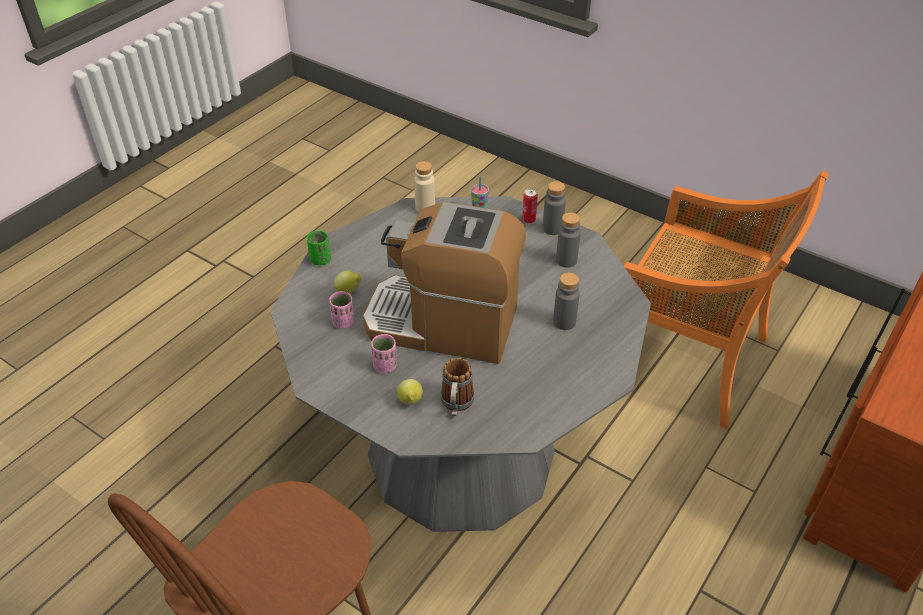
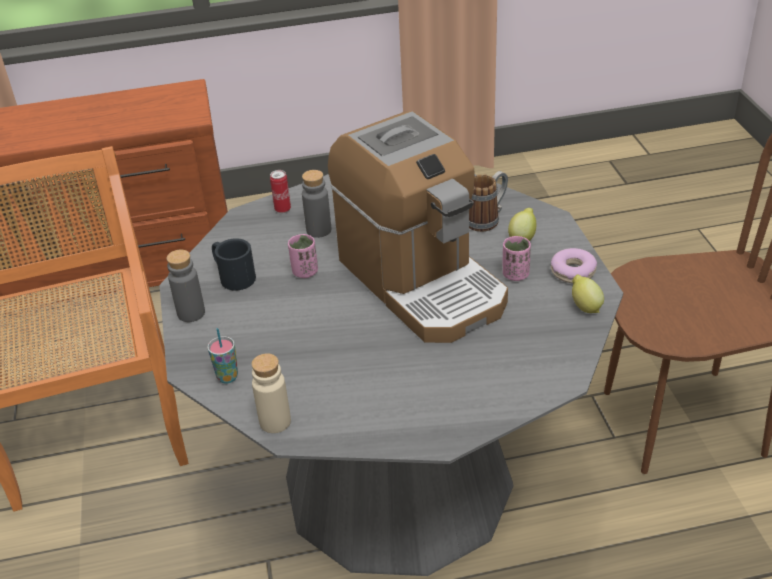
camera: 135 degrees left, 5 degrees down
(320, 260) = (474, 422): green cup -> none
(343, 322) = (516, 333): pink cup -> pink cup (305, 272)
(345, 392) = (573, 271): none -> donut
(349, 292) = (479, 363): lemon -> lemon (585, 307)
(528, 220) = (196, 336): can -> can (282, 209)
(566, 260) = (233, 276): grey bottle -> black mug

